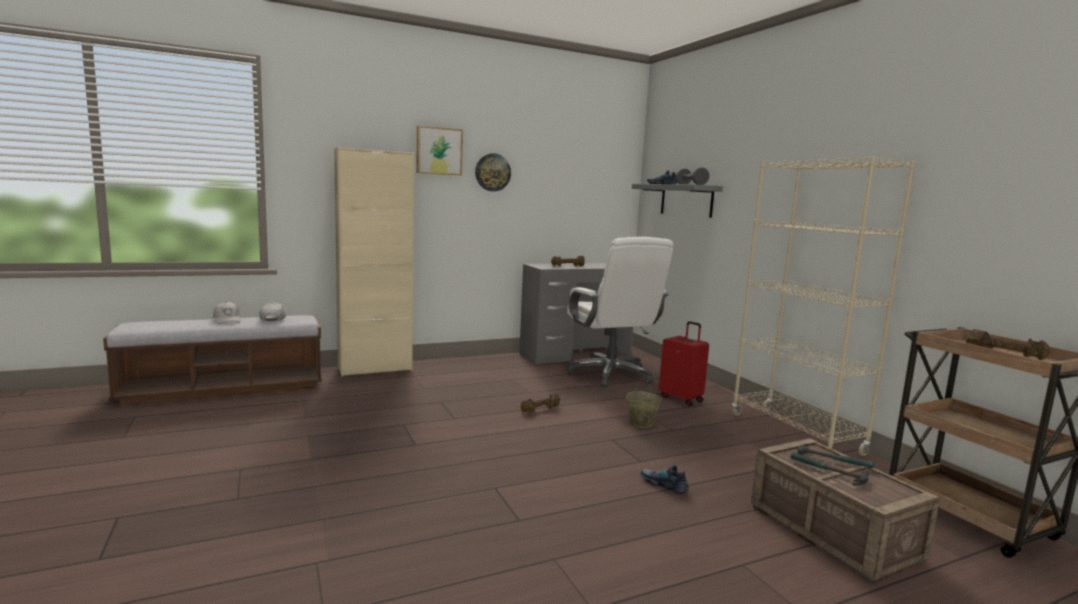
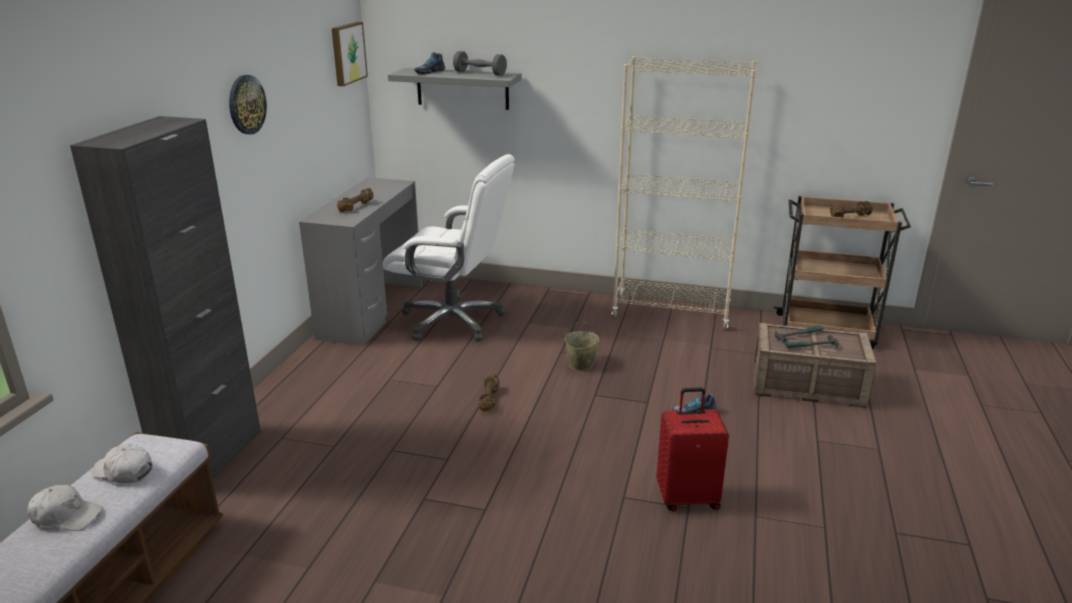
camera: 50 degrees left, 15 degrees up
(375, 369) = (211, 458): beige cabinet -> black cabinet
(439, 151) = (187, 95): picture -> picture (347, 53)
(681, 399) = (554, 319): red suitcase -> red suitcase (687, 498)

